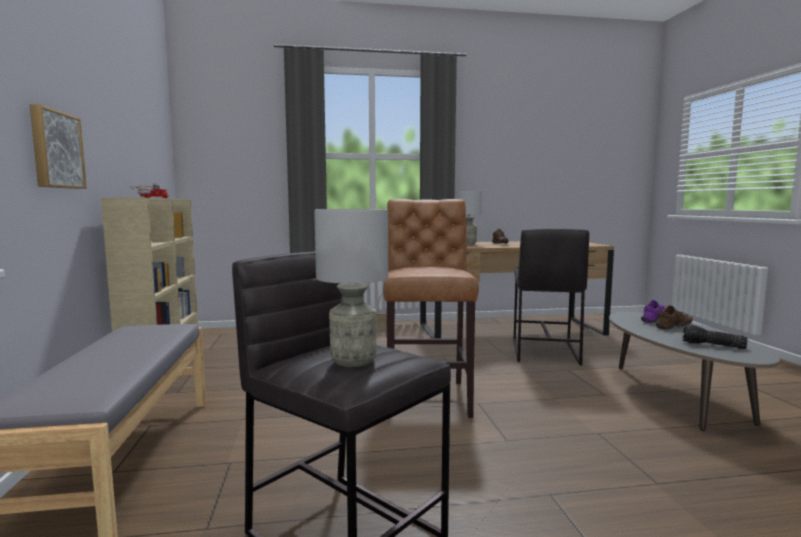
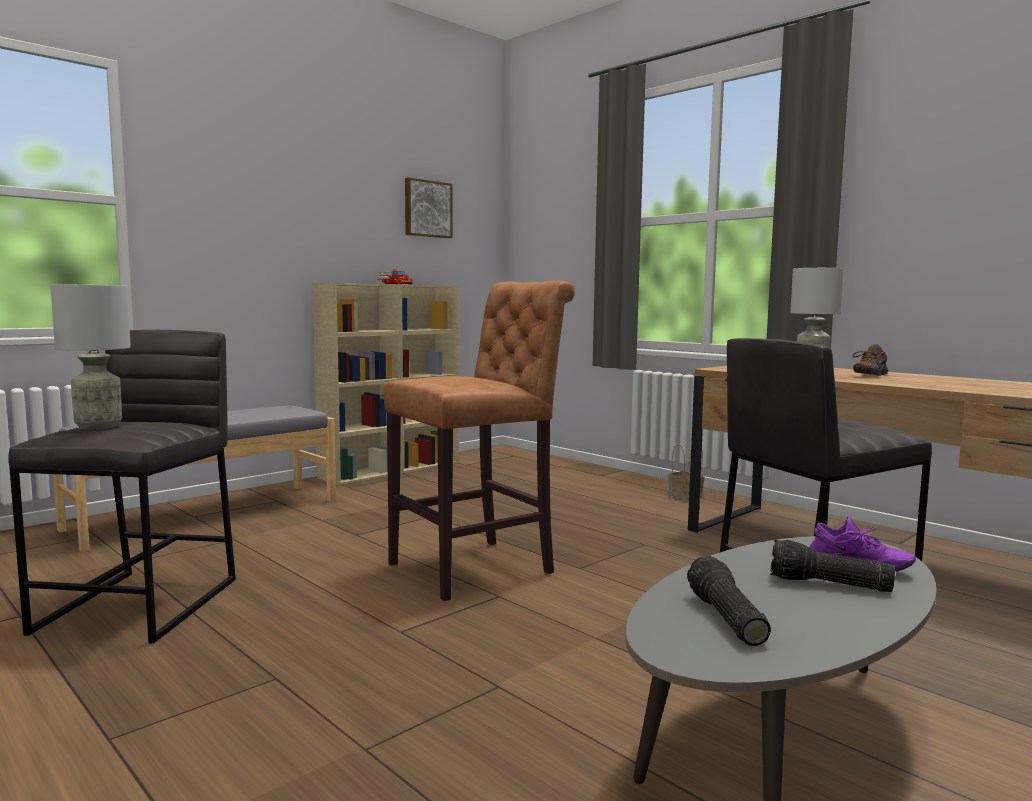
camera: 55 degrees right, 0 degrees up
(55, 150) = (249, 241): picture -> picture (427, 209)
(674, 327) = (828, 584): brown shoe -> flashlight

